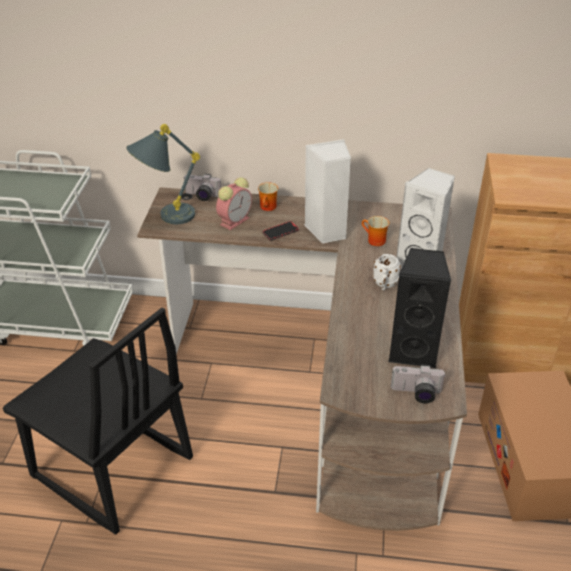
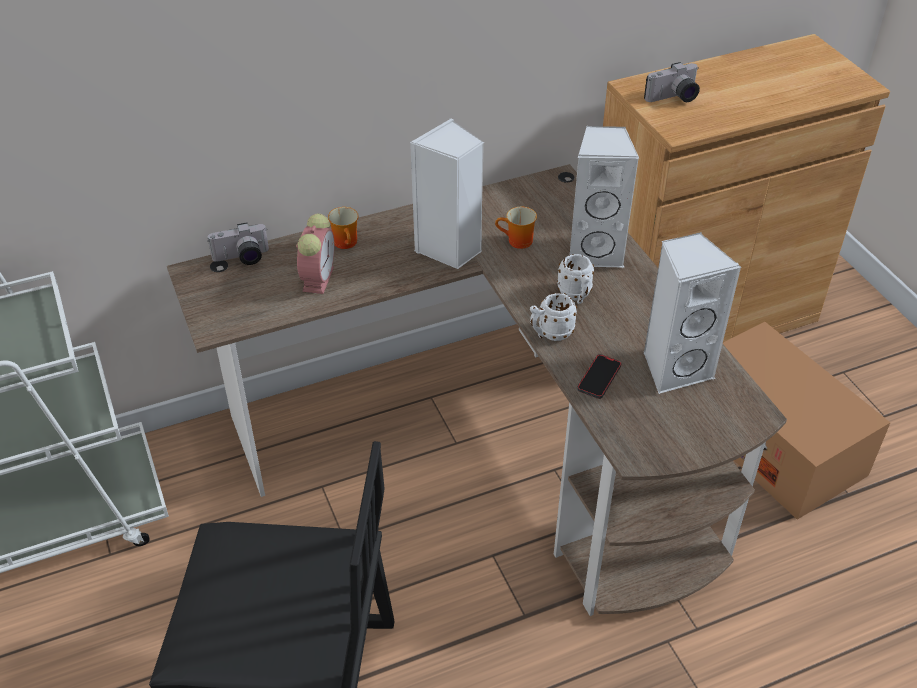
camera: 30 degrees left, 5 degrees up
(165, 218) = (216, 309): grey table lamp -> none
(280, 232) = (392, 272): phone -> phone (599, 378)
(347, 300) = (550, 333): none -> white mug
(413, 351) = (675, 368): black speaker -> white speaker
(416, 394) = (718, 419): camera -> camera (673, 98)

